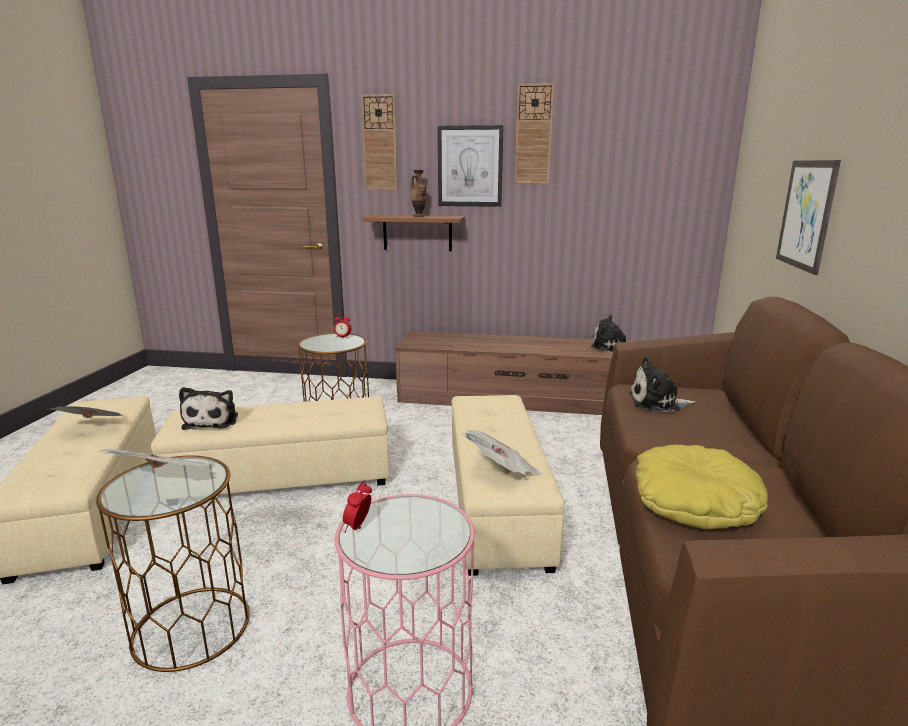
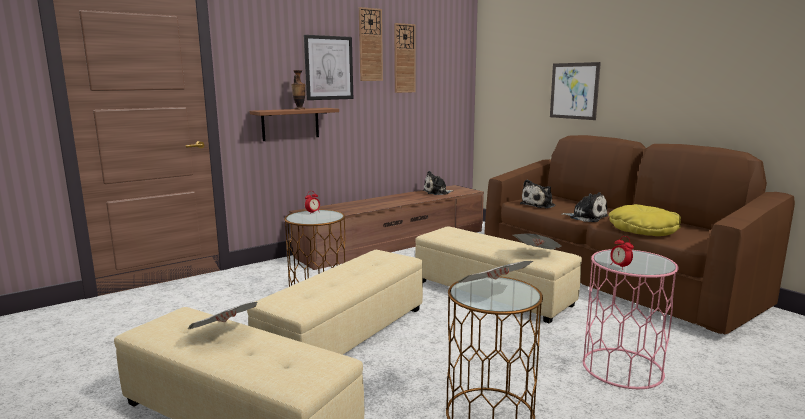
camera: 45 degrees left, 5 degrees down
(213, 421) = (311, 294): plush toy -> plush toy (586, 217)
(380, 143) = (256, 47): wall clock -> wall clock (404, 58)

